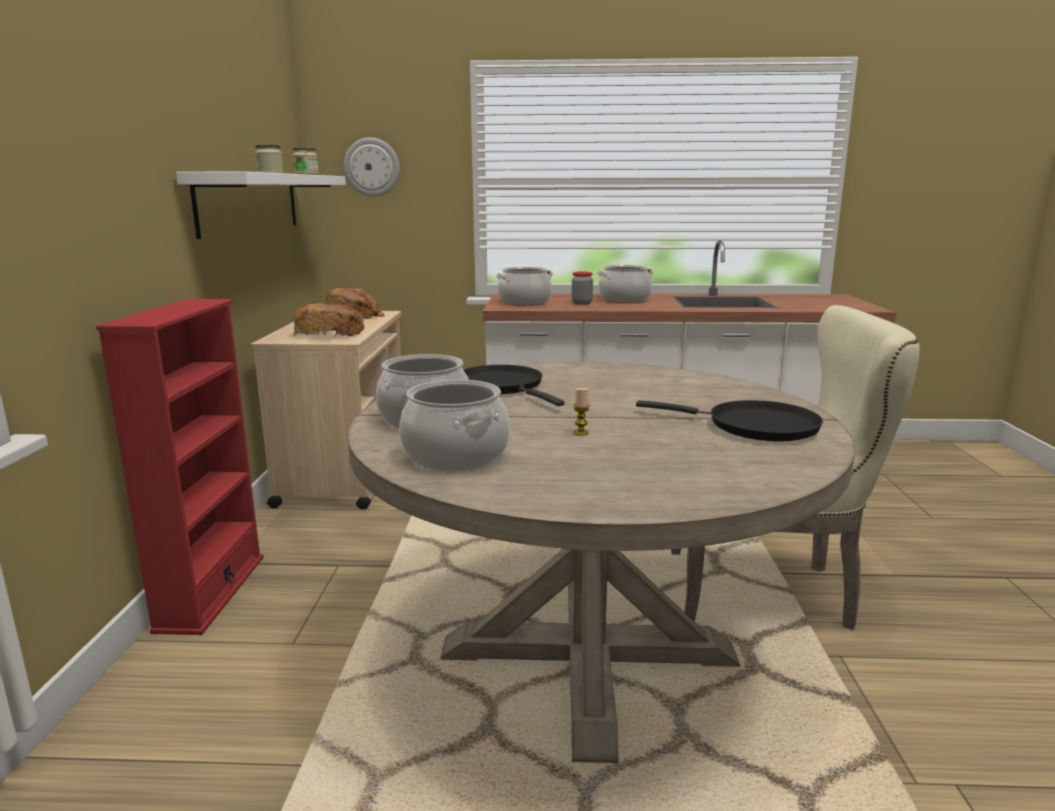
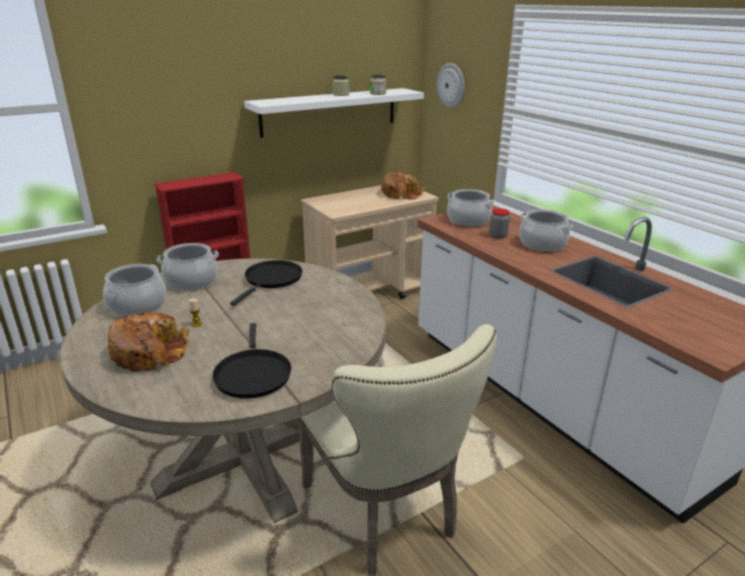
camera: 55 degrees right, 10 degrees up
(329, 334) = (345, 205): bread -> bread (150, 352)

